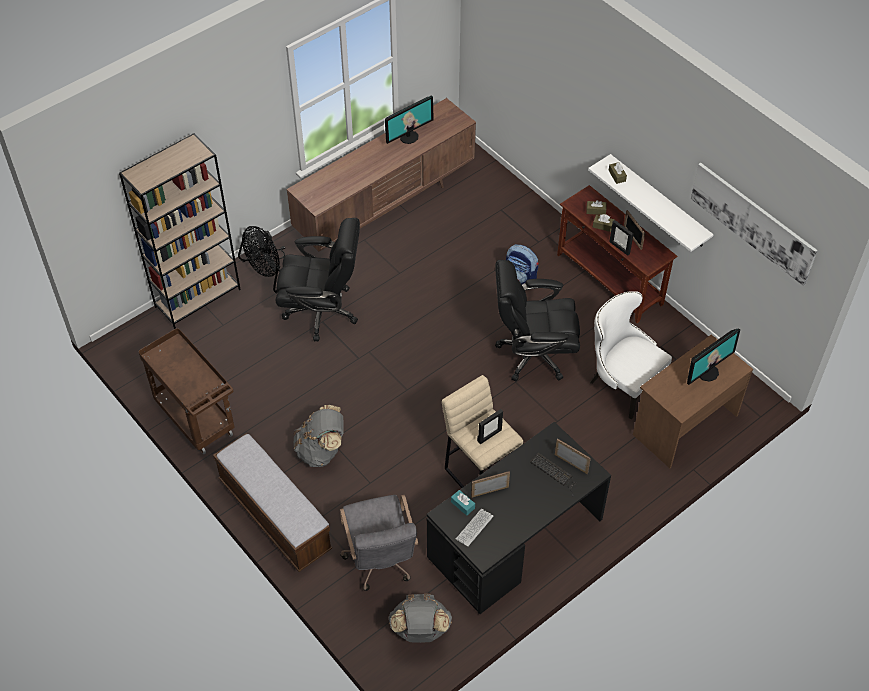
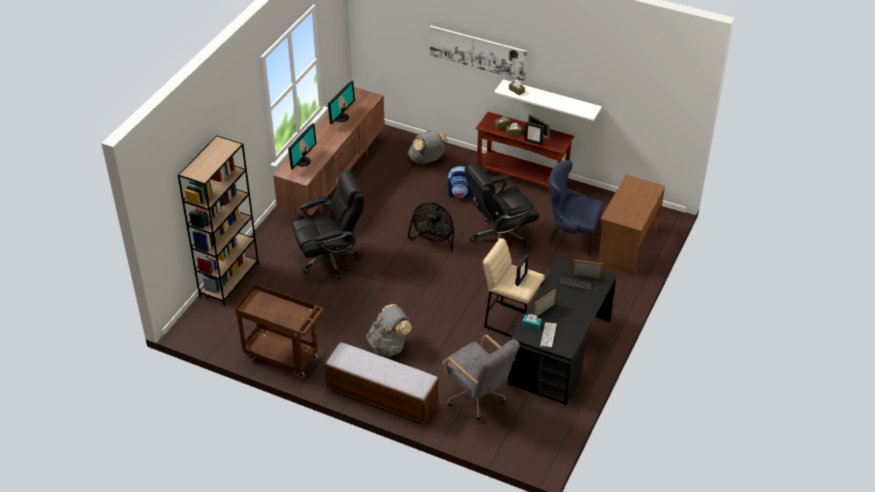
camera: 25 degrees left, 10 degrees down
(267, 270) = (271, 245): black fan -> black fan (433, 239)
(420, 630) = (532, 429): grey backpack -> grey backpack (427, 160)
(622, 384) = (571, 237): white chair -> blue chair
(707, 372) = (638, 196): monitor -> monitor (303, 161)
(752, 222) = (633, 83): picture -> picture (478, 52)

